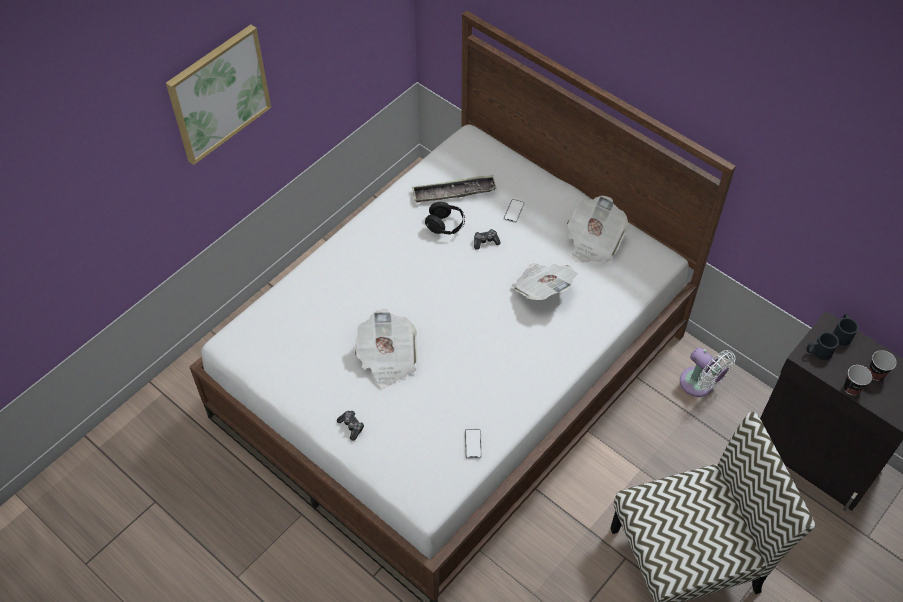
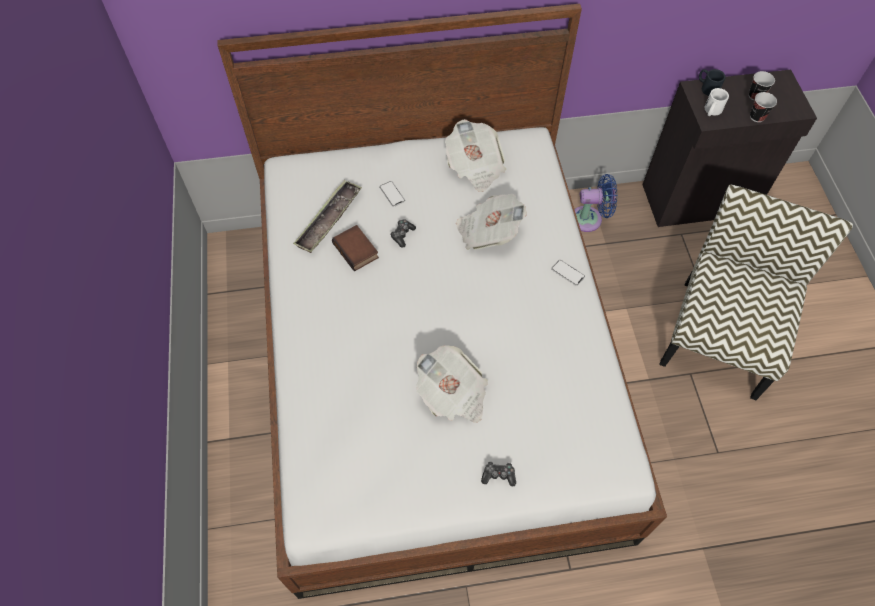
camera: 50 degrees left, 5 degrees up
(218, 94) = (90, 292): picture -> none
(445, 226) = (357, 250): black headphones -> book
(473, 444) = (595, 391): phone -> phone (568, 273)
(700, 384) = (589, 219): white fan -> blue fan
(818, 352) = (711, 111): black mug -> white mug

